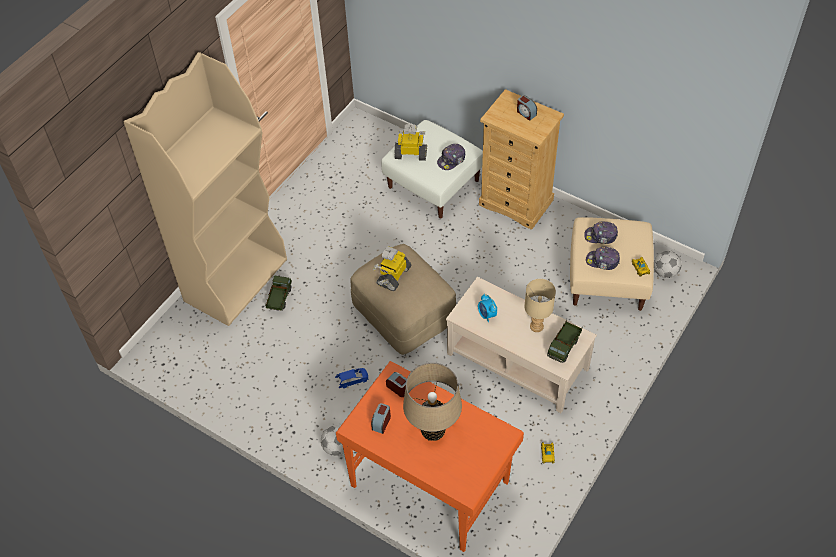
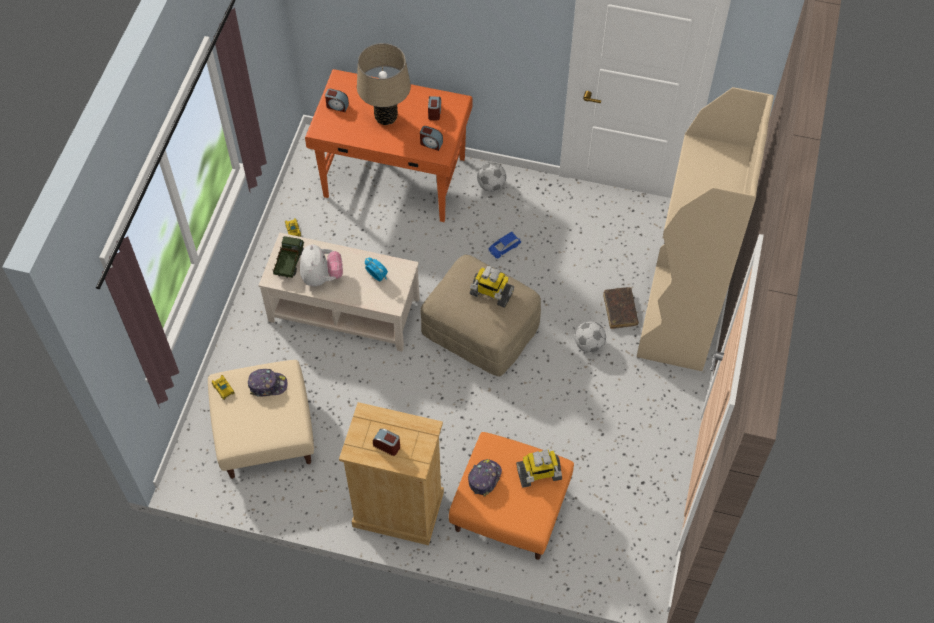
camera: 160 degrees right, 5 degrees up
(279, 299) = (620, 310): toy truck -> brown book
(393, 275) = (491, 293): toy robot -> toy robot turned 105 degrees clockwise
(434, 184) = (509, 509): white ottoman -> orange ottoman
(480, 458) = (337, 106): none -> alarm clock
(537, 327) = (322, 277): beige table lamp -> plush toy
(601, 236) = (275, 417): cap -> none
(665, 272) = (199, 459): football -> football (588, 344)

